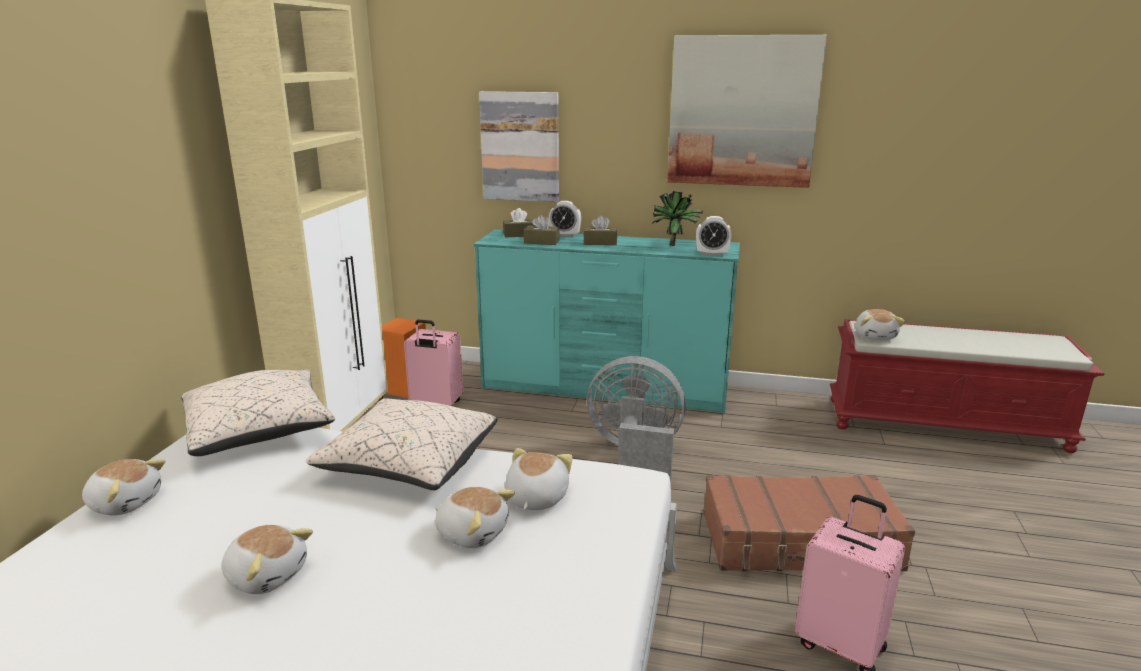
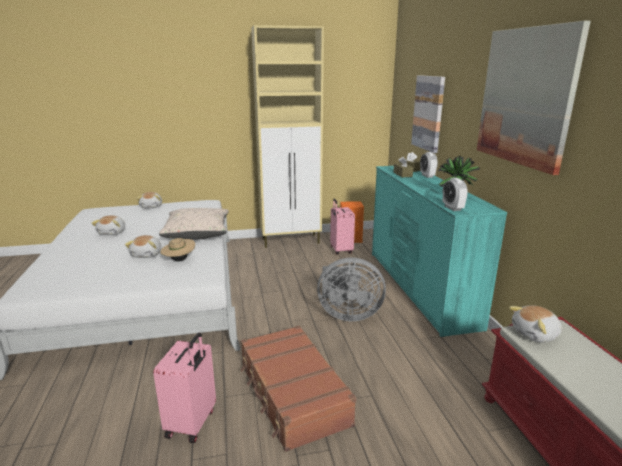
camera: 65 degrees right, 0 degrees up
(259, 431) = (206, 206): beige pillow -> none
(535, 498) = (179, 260): plush toy -> beige hat
(600, 243) = (426, 183): brown tissue box -> none
(635, 454) = (347, 314): grey fan -> grey fan turned 105 degrees clockwise

